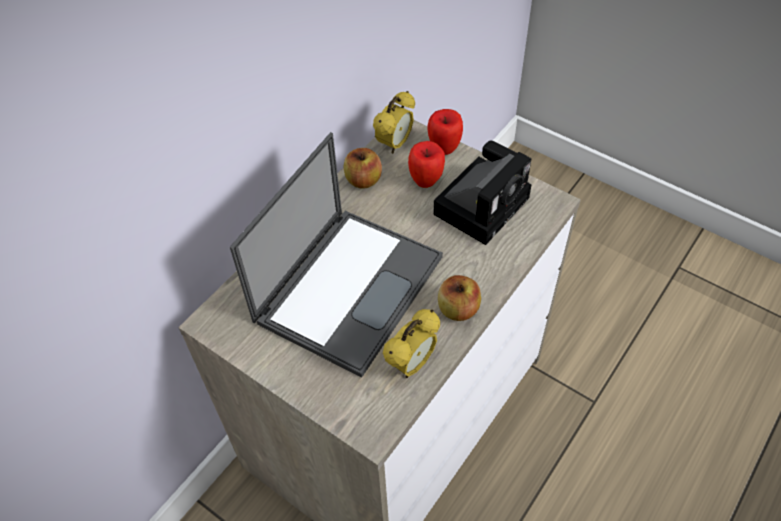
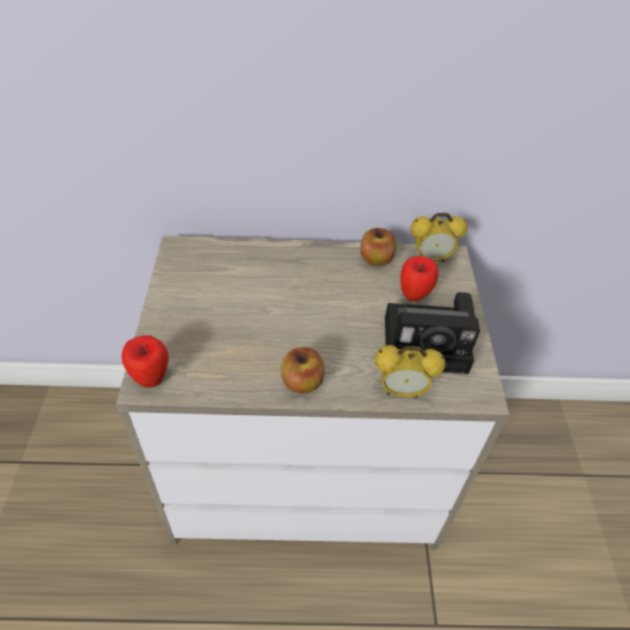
camera: 50 degrees right, 5 degrees down
(349, 286) = (268, 303): laptop -> none
(411, 364) = (224, 378): alarm clock -> alarm clock (401, 391)
(444, 148) = (460, 290): apple -> apple (151, 378)

